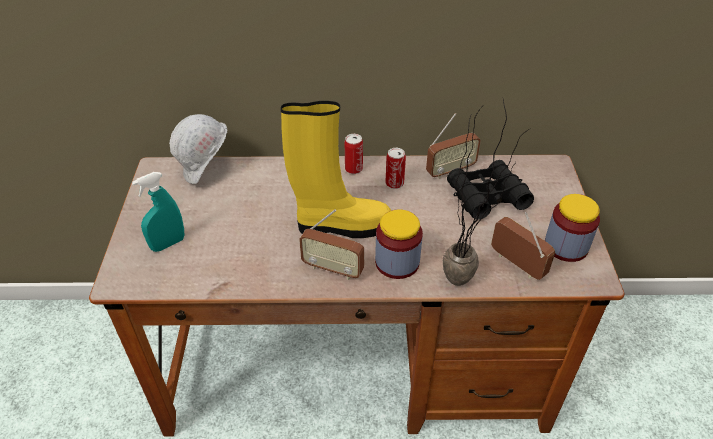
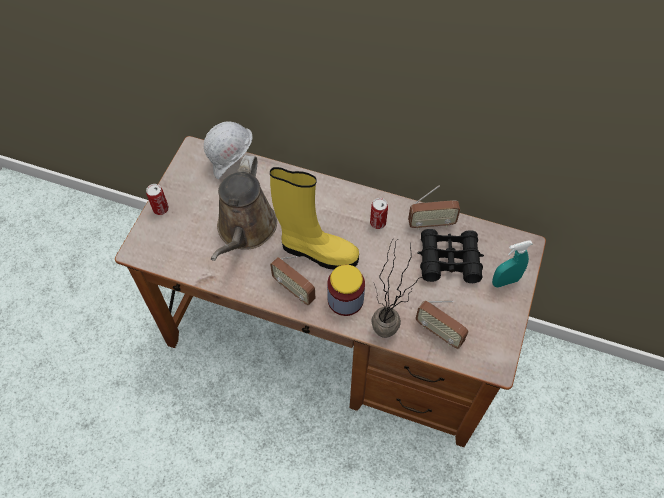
camera: 20 degrees right, 15 degrees up
(168, 244) = (182, 228): turquoise spray bottle -> turquoise spray bottle (505, 281)
(248, 227) = (245, 230): none -> brown watering can
(353, 169) = (350, 198): can -> can (161, 209)
(517, 264) = (439, 332): radio -> radio turned 150 degrees clockwise
(566, 246) = (489, 328): jar -> none

